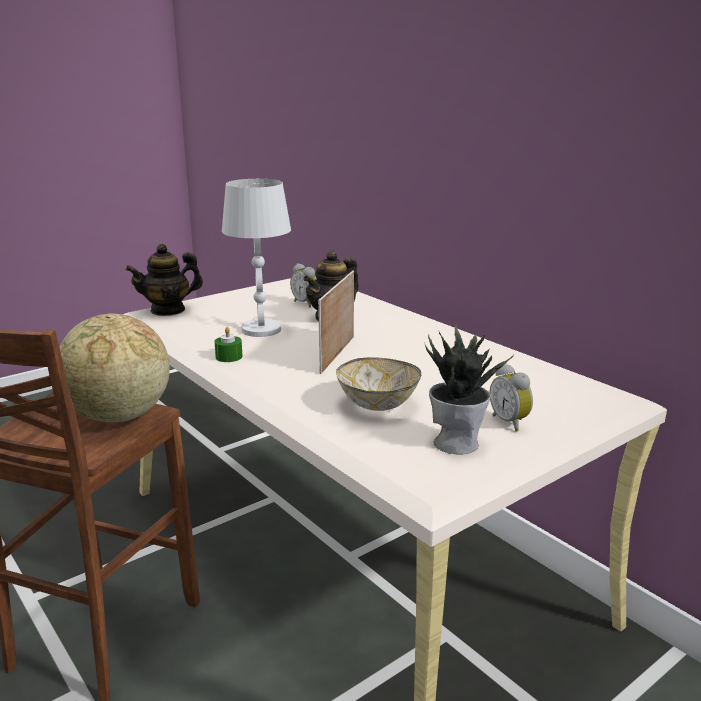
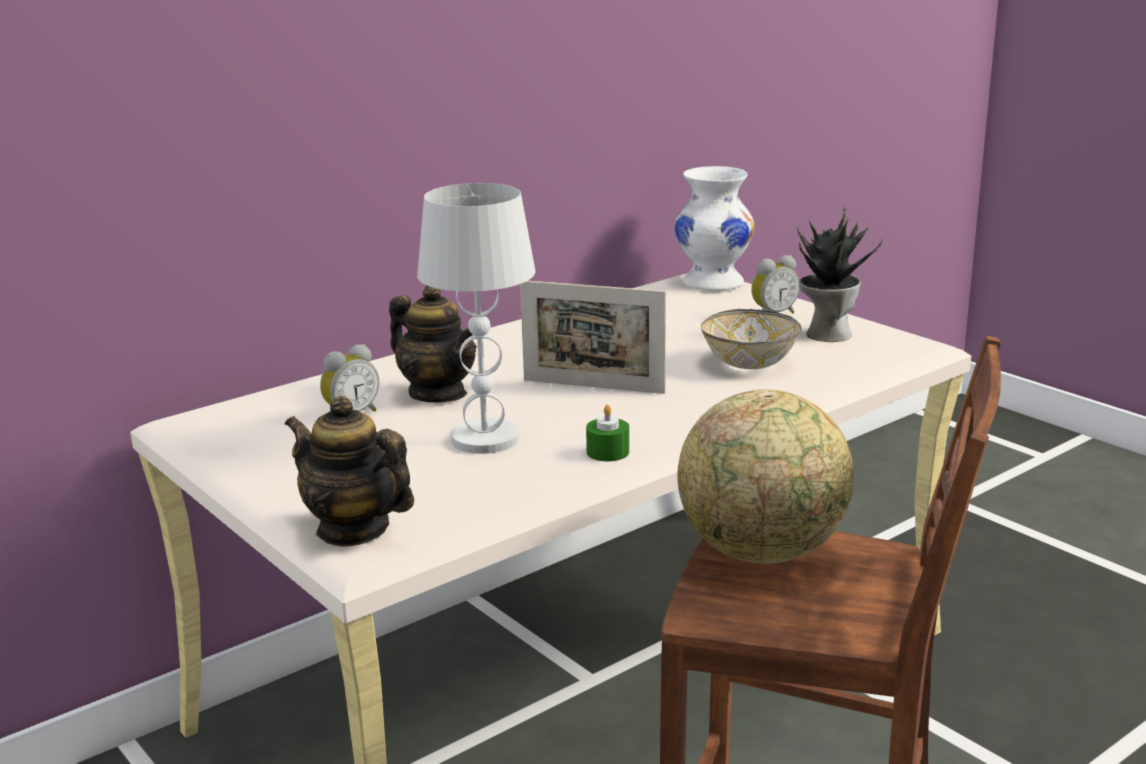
camera: 90 degrees left, 0 degrees up
(168, 310) = (353, 529): teapot -> teapot turned 150 degrees clockwise
(597, 401) = (713, 283): none -> white vase

